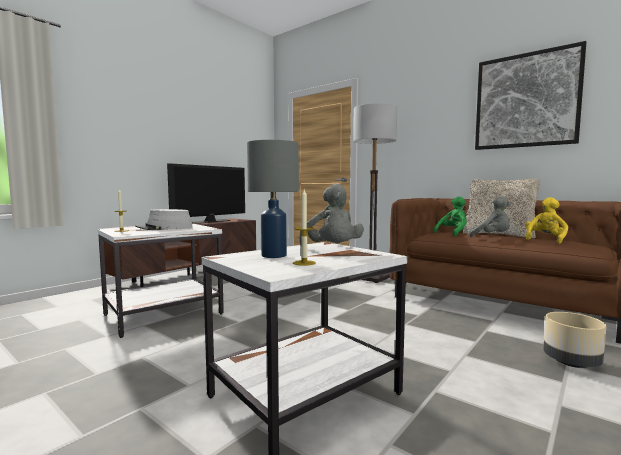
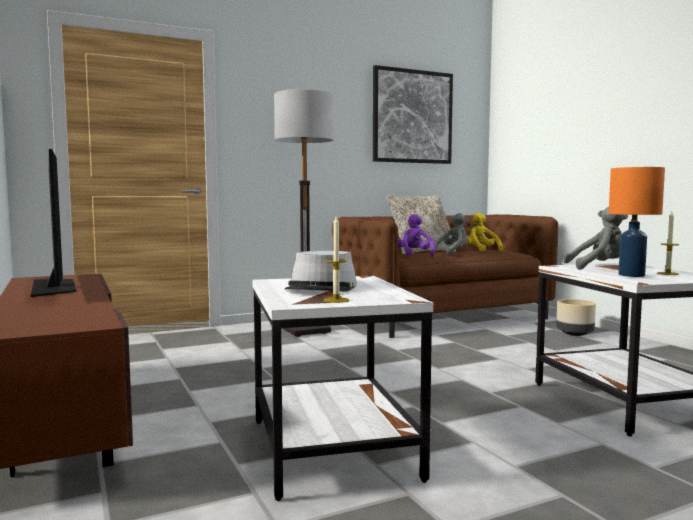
camera: 65 degrees left, 0 degrees up
(274, 255) = (630, 275): grey table lamp -> orange table lamp
(453, 233) = (414, 254): green plush toy -> purple plush toy

